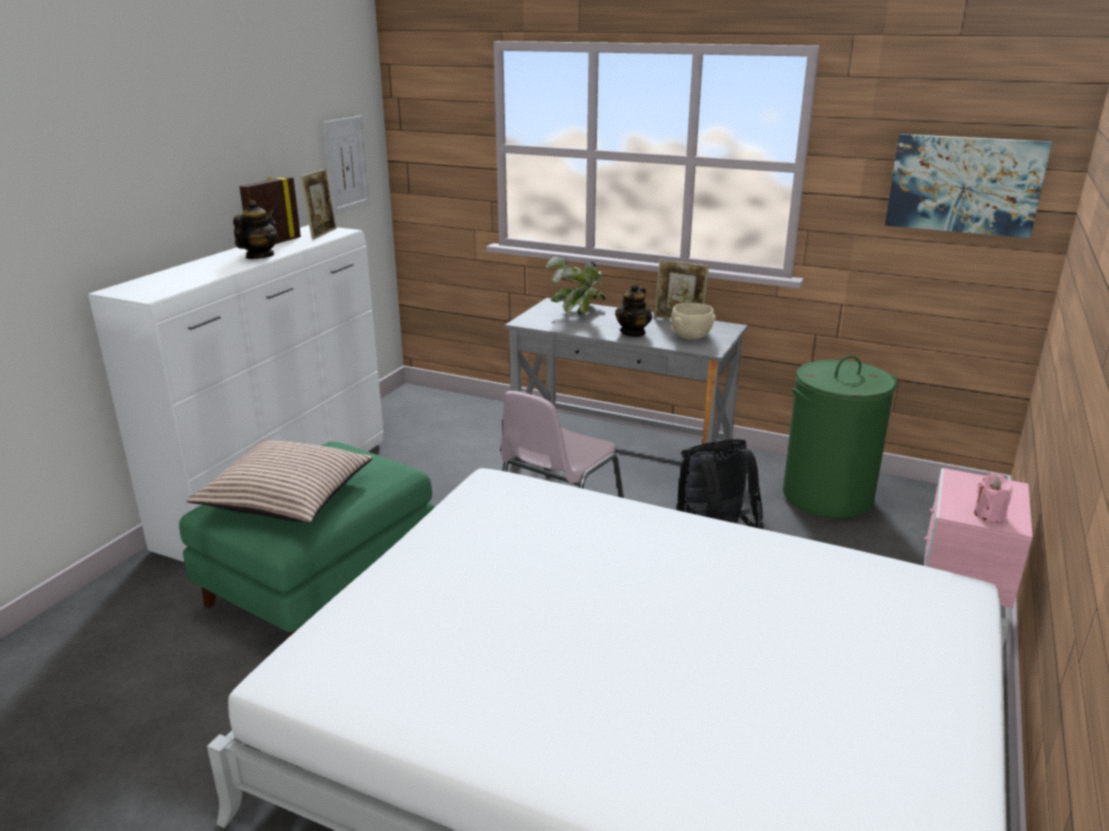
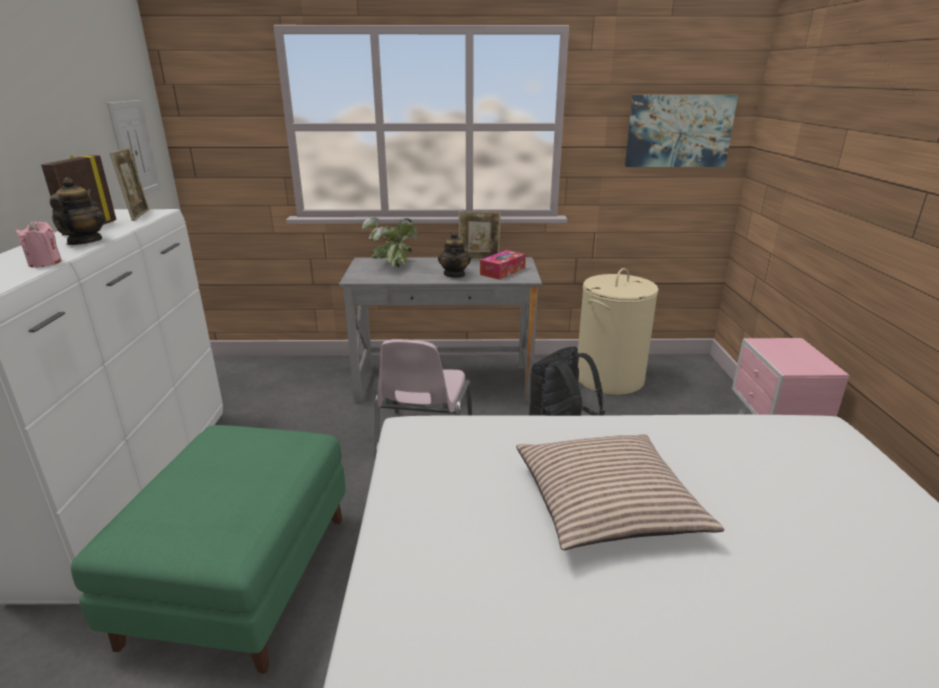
camera: 25 degrees left, 0 degrees up
(287, 496) = (204, 499): pillow -> pillow (607, 504)
(691, 337) = (502, 271): beige bowl -> tissue box
(827, 496) = (609, 379): green laundry basket -> beige laundry basket
(989, 514) = (808, 365): pink candle -> pink candle (45, 263)

